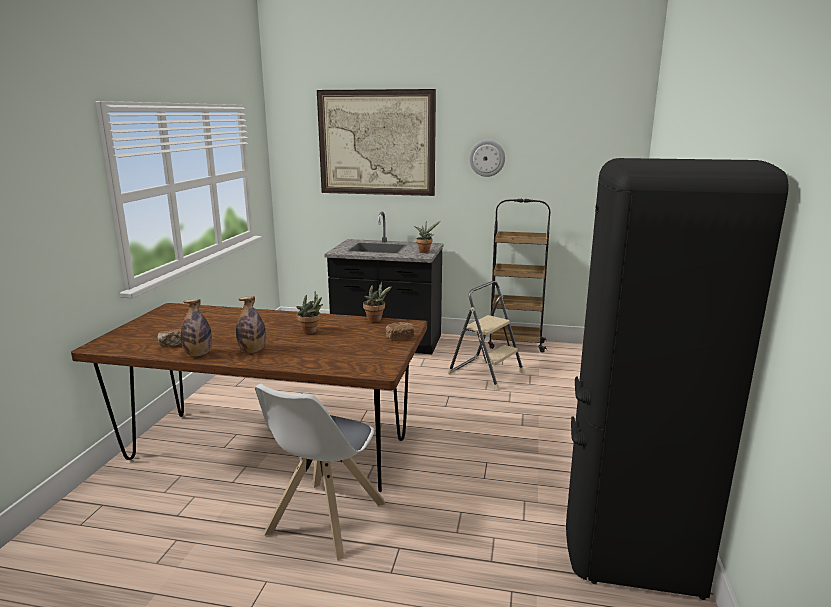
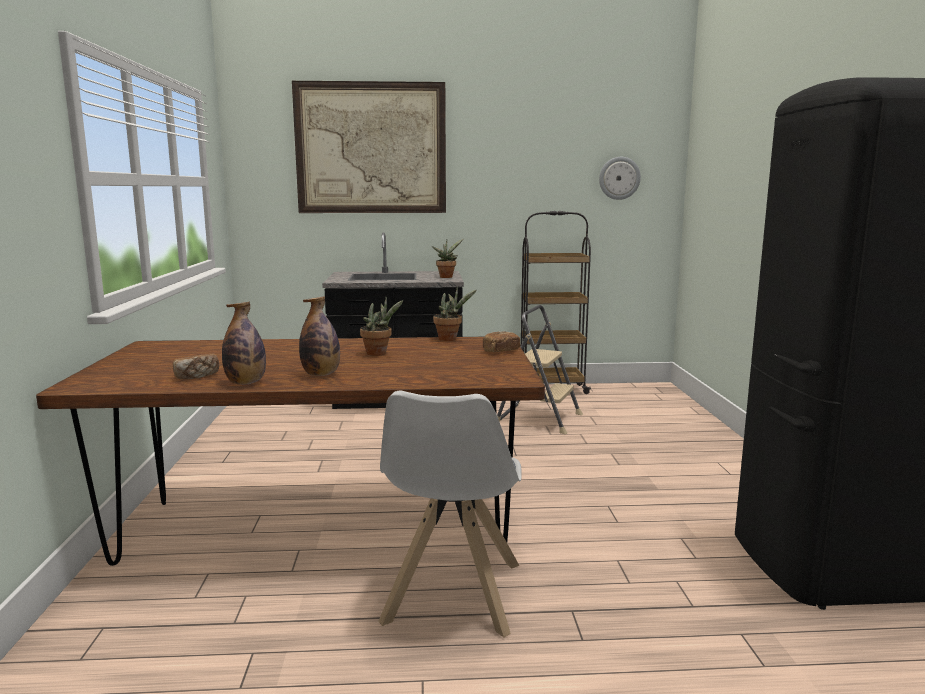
camera: 15 degrees left, 5 degrees down
(487, 158) = (508, 166): wall clock -> wall clock (619, 178)

